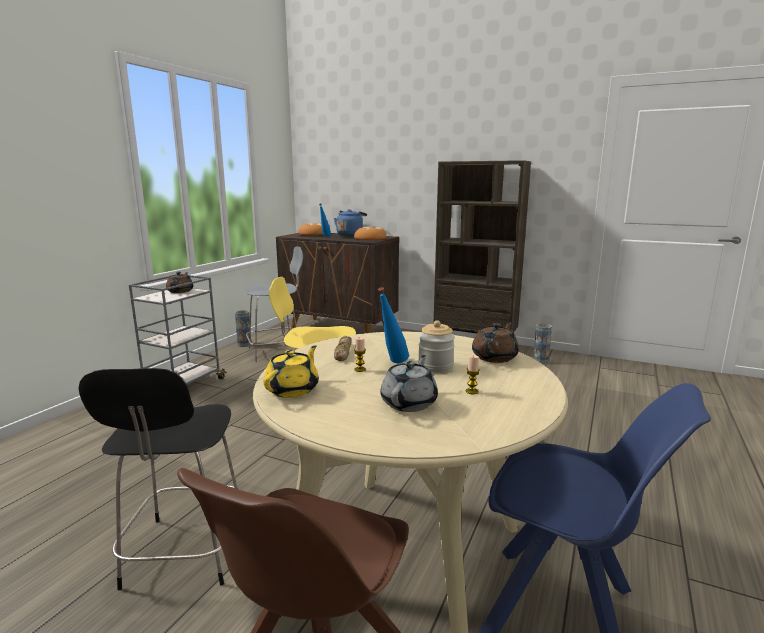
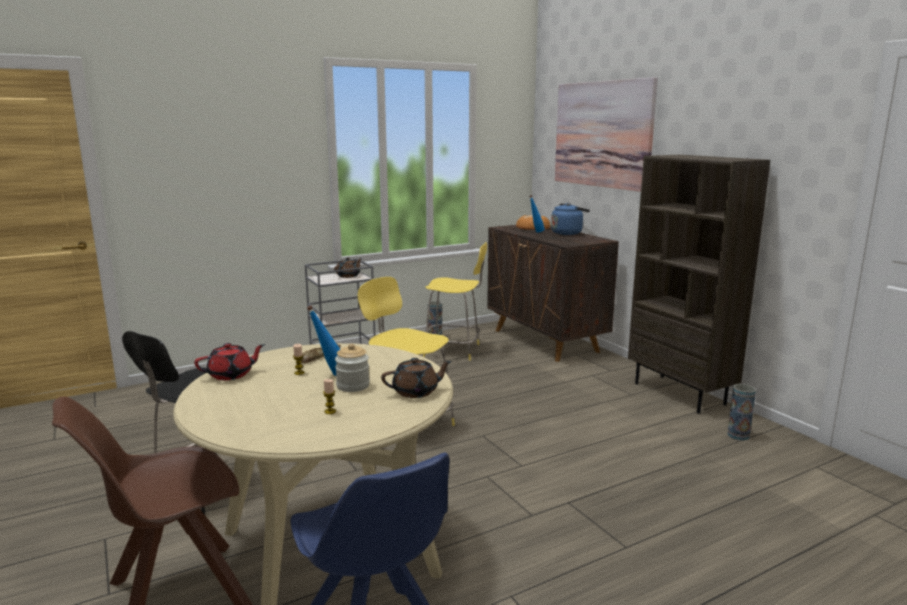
camera: 35 degrees right, 0 degrees up
(276, 351) = (454, 350): grey stool -> yellow stool
(293, 389) = (231, 375): yellow teapot -> red teapot
(370, 238) = (576, 240): bread -> none
(371, 150) = (602, 134): none -> picture
(409, 402) = (273, 405): grey teapot -> none

